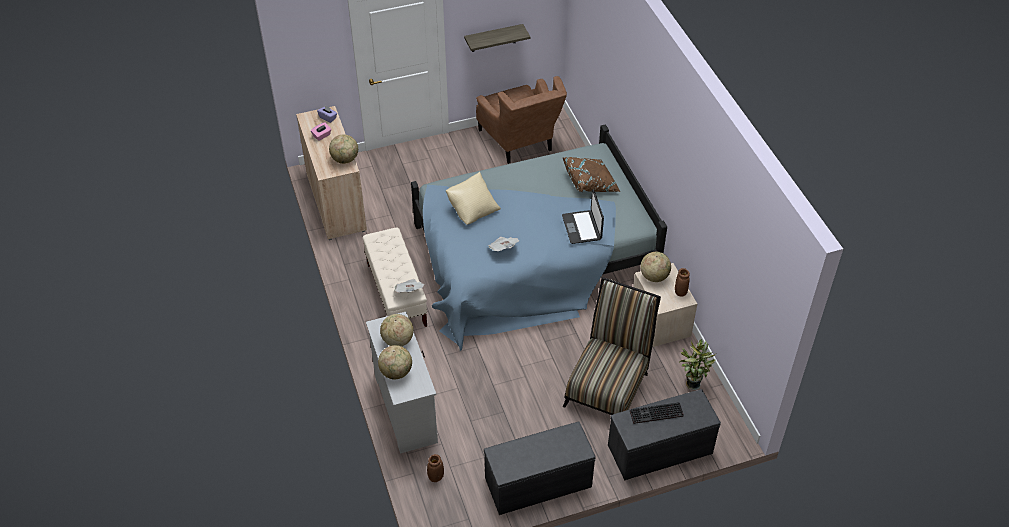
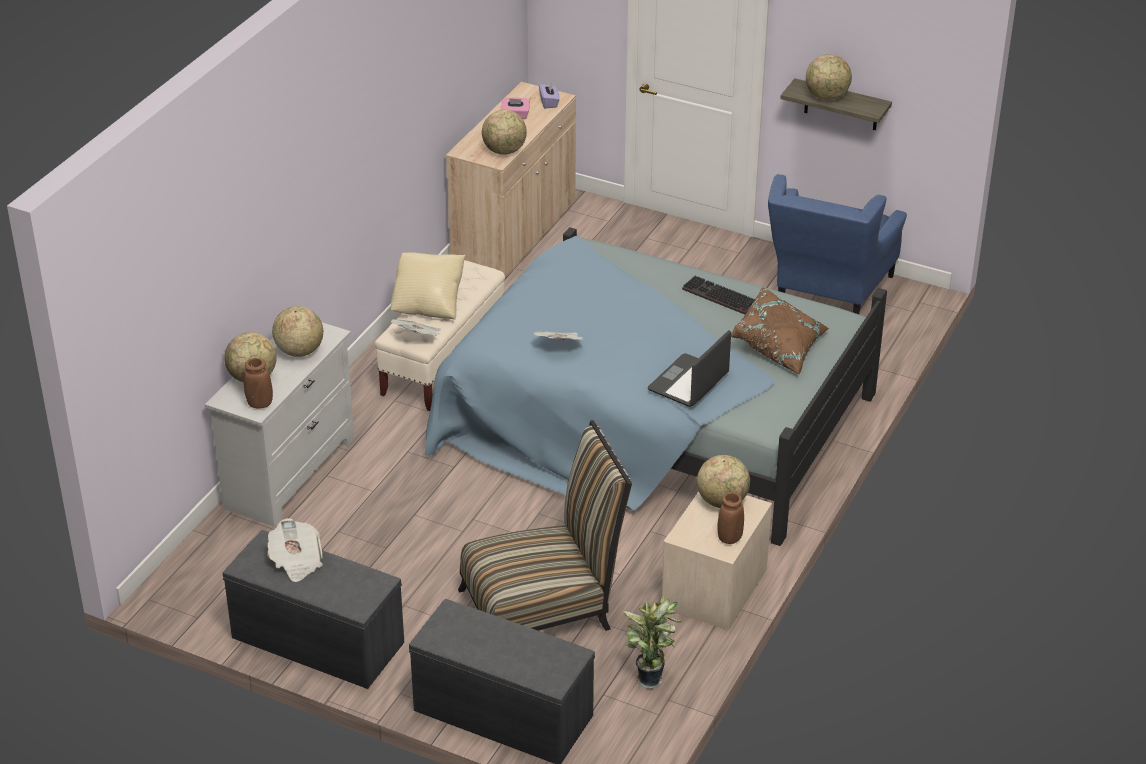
camera: 45 degrees right, 10 degrees down
(436, 477) = (224, 555): brown vase -> brown vase (259, 404)
(472, 210) = (586, 289): beige pillow -> beige pillow (428, 304)
(493, 38) = (827, 97): none -> globe
(520, 143) = (826, 297): brown armchair -> blue armchair
(523, 451) = (296, 562): none -> newspaper
(656, 414) = (496, 635): keyboard -> keyboard (717, 297)

